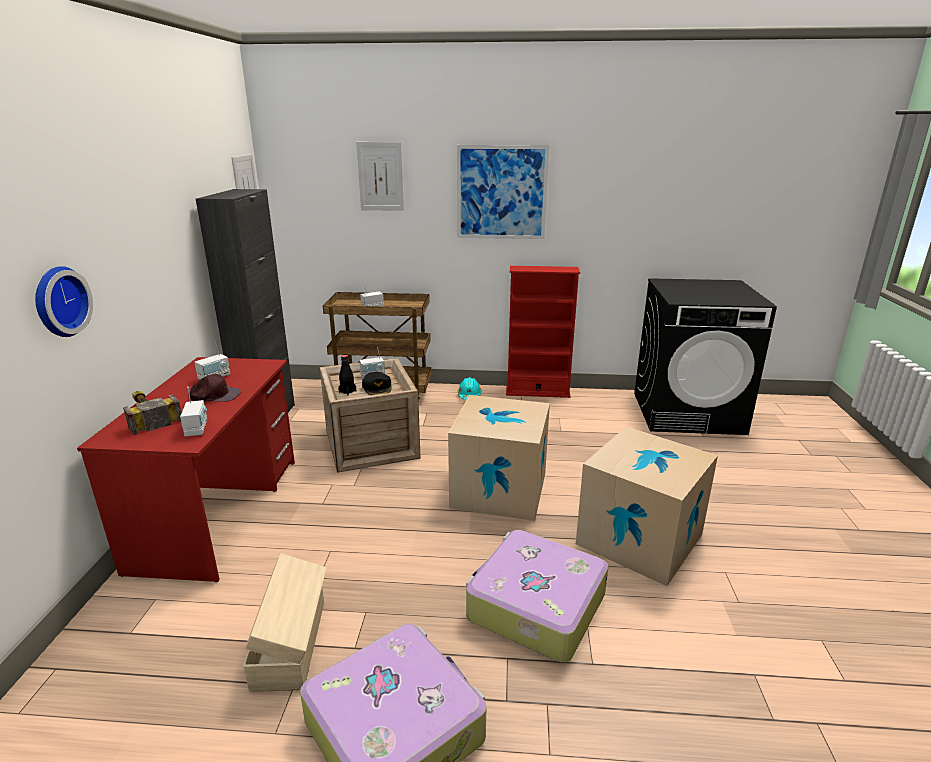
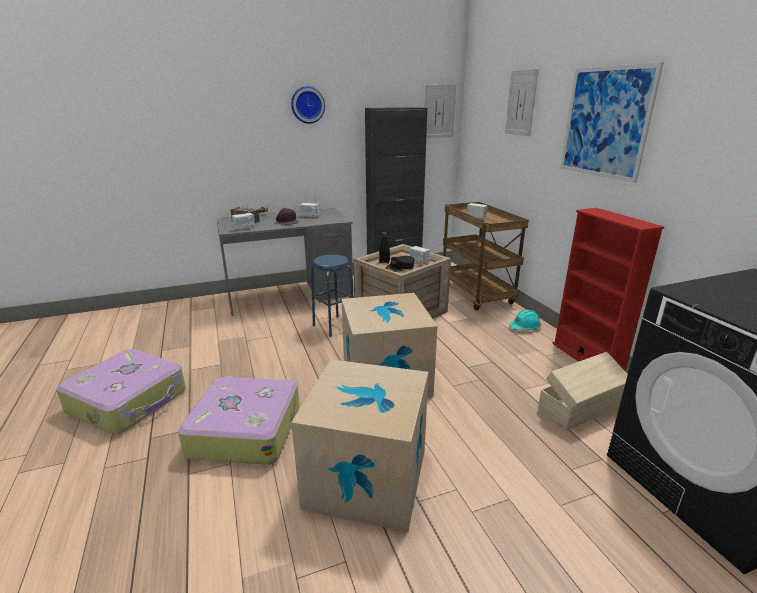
camera: 65 degrees right, 0 degrees up
(58, 301) = (226, 144): wall clock -> wall clock (307, 105)
(219, 512) = (290, 296): red desk -> grey desk
(292, 642) = (191, 350): beige storage box -> beige storage box (581, 408)
(357, 495) = (334, 326): none -> blue stool

